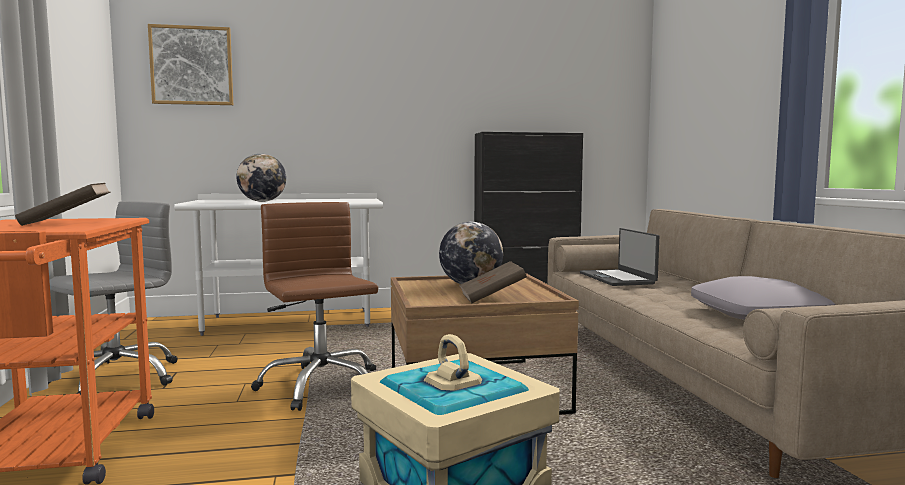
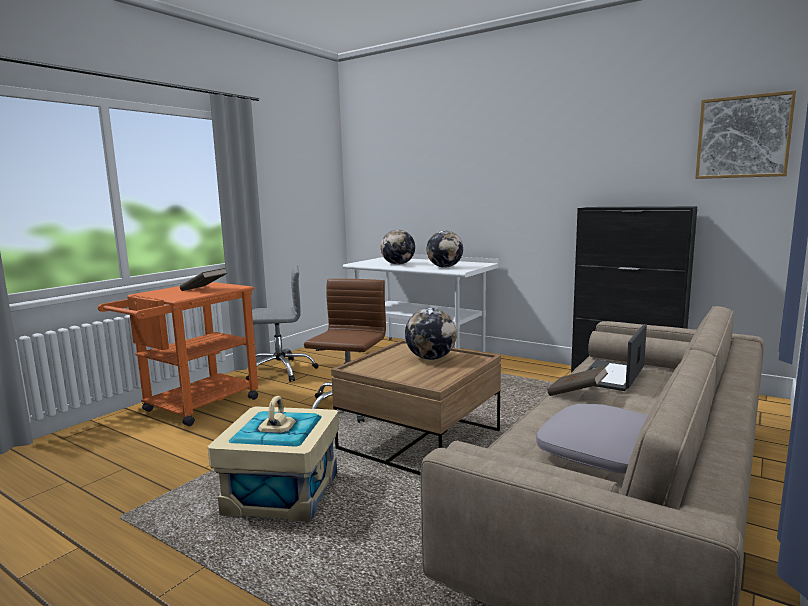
camera: 45 degrees right, 5 degrees up
(192, 65) = (381, 162): picture -> picture (743, 137)
(337, 201) = (445, 267): none -> globe
(491, 298) = (406, 373): brown book -> brown book (576, 394)

